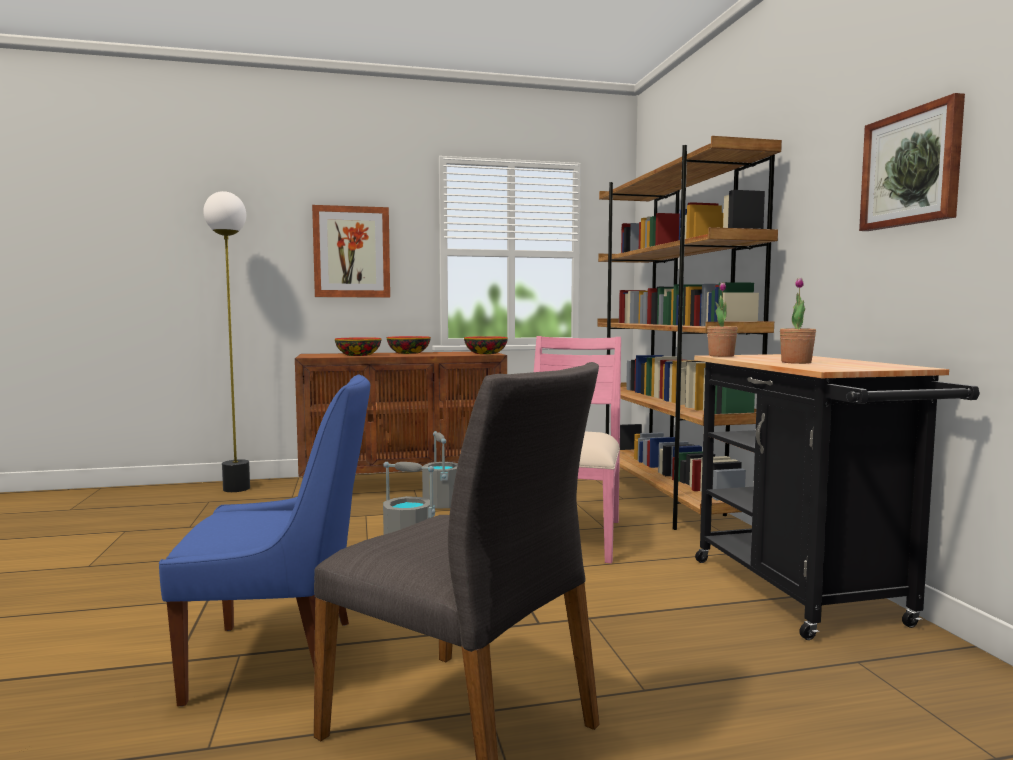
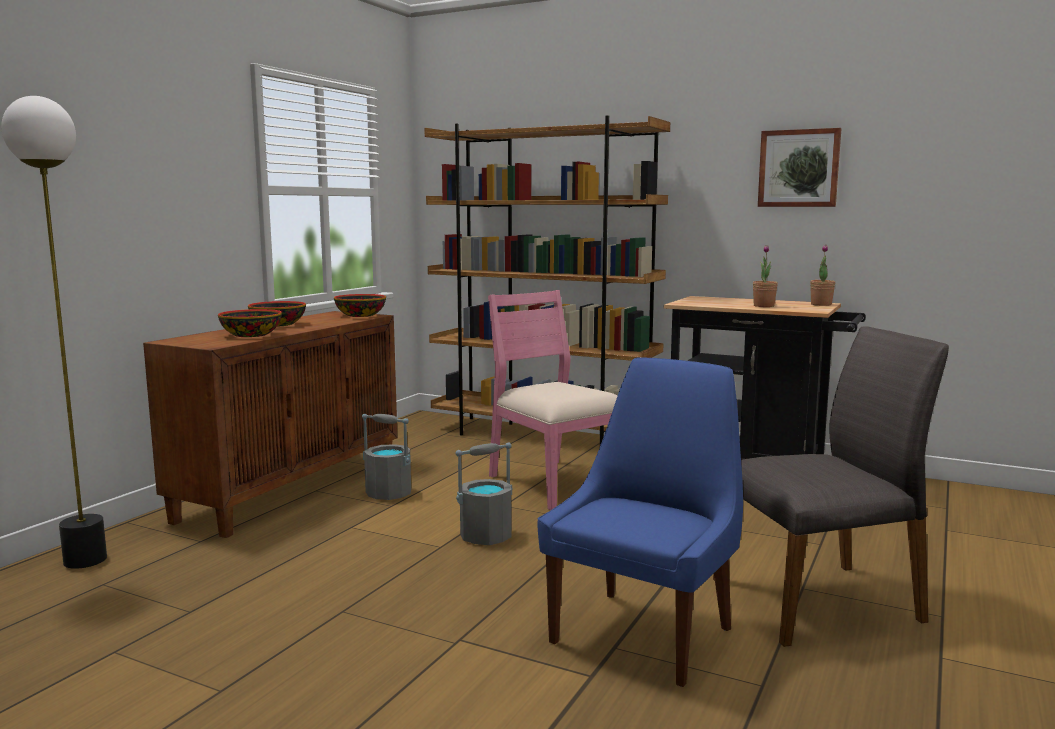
camera: 50 degrees left, 5 degrees up
(352, 252) = (167, 190): picture -> none
(721, 356) = (684, 303): potted plant -> potted plant (821, 304)

